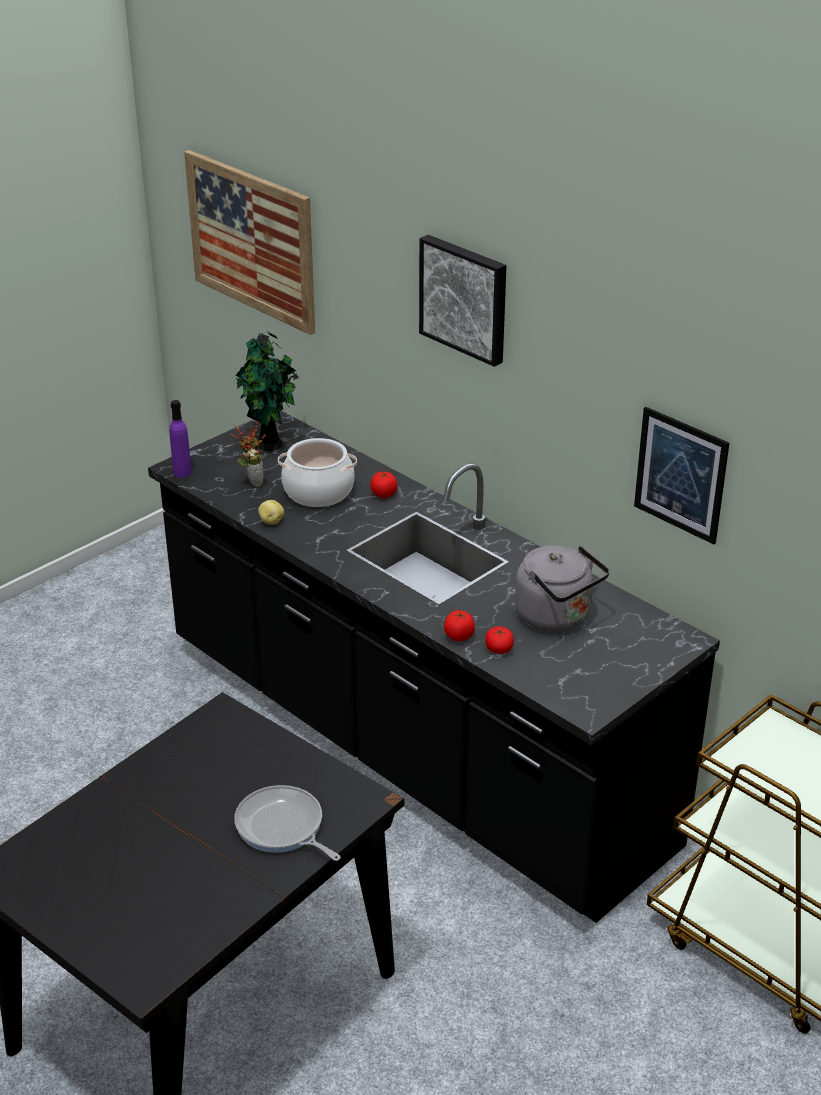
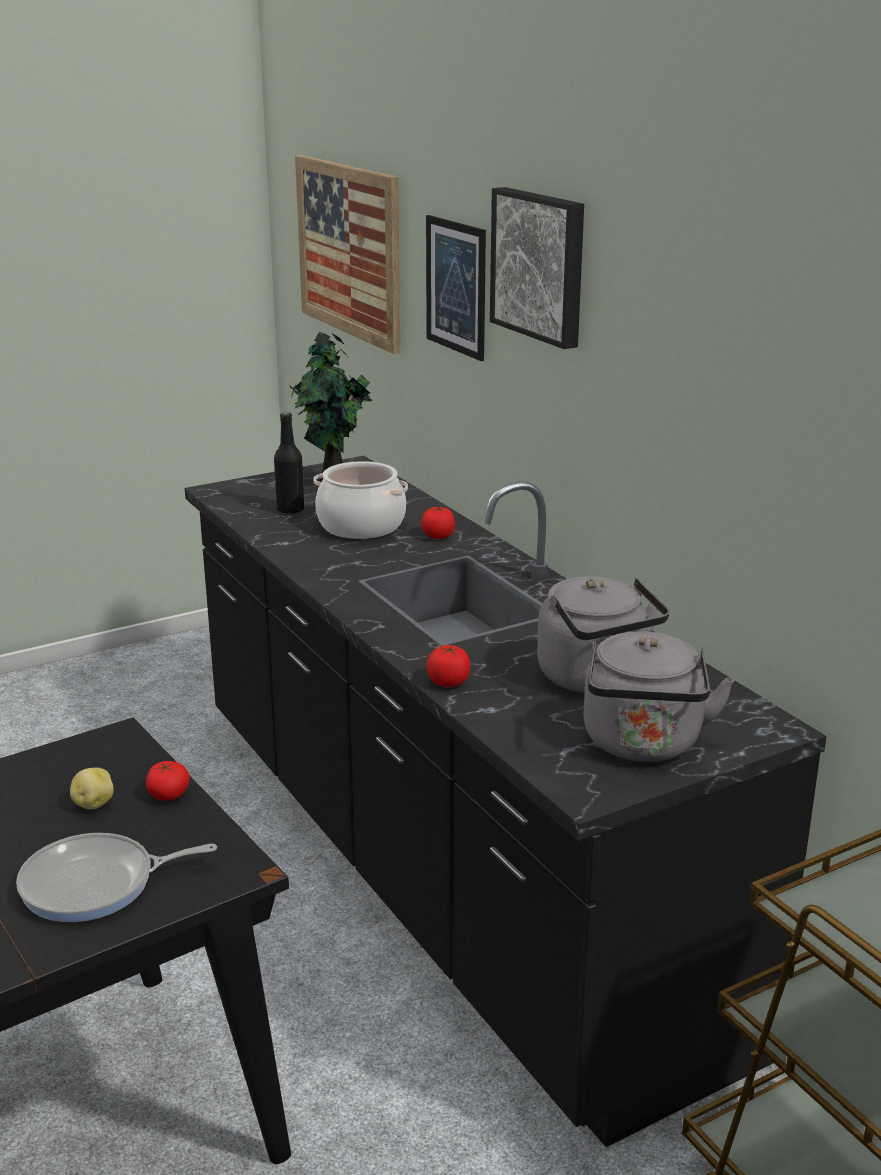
camera: 15 degrees right, 10 degrees down
(182, 473) = (218, 495): purple bottle -> none
(252, 481) = (290, 510): potted plant -> black bottle
(271, 521) = (286, 545): potato -> potato (93, 804)
(282, 828) = (96, 885): frying pan -> frying pan turned 75 degrees counterclockwise
(499, 649) = (495, 703): tomato -> tomato (168, 794)
(609, 668) = (643, 745): none -> grey kettle
(680, 475) = (783, 476): picture -> picture (456, 286)

